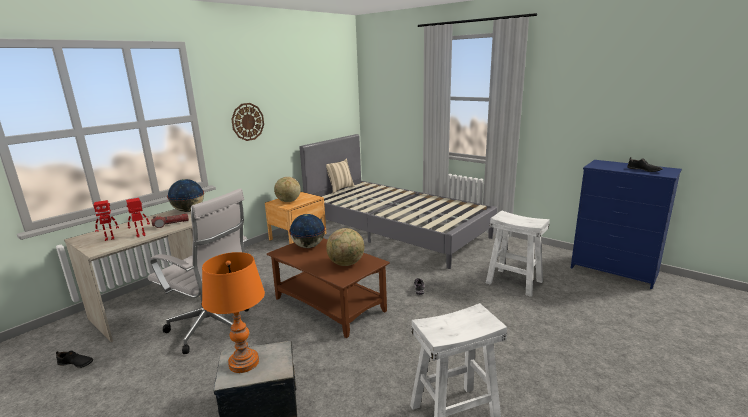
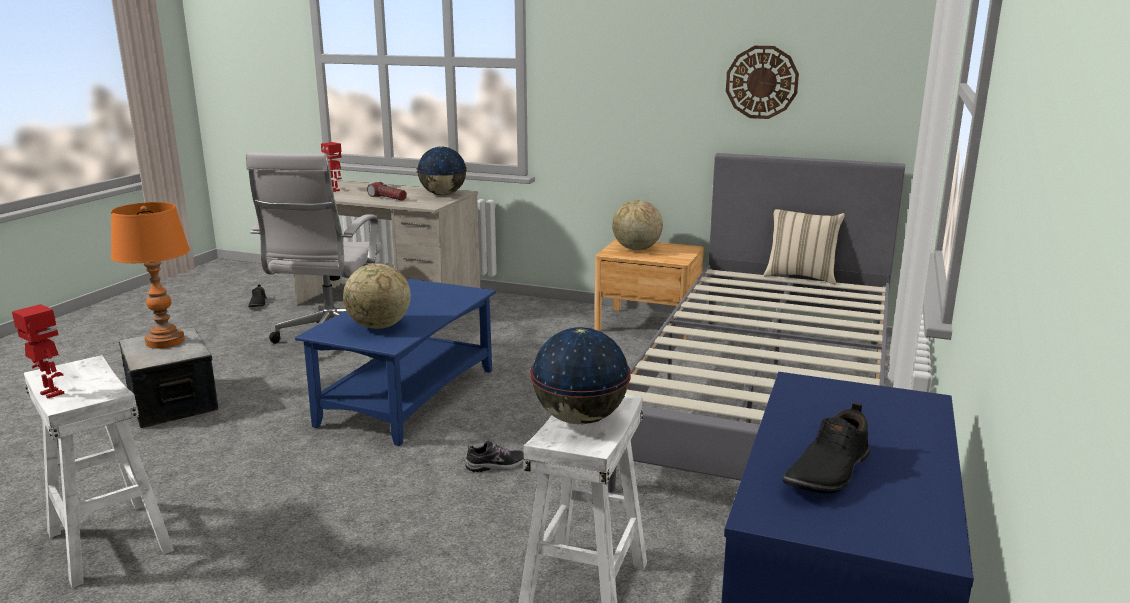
camera: 70 degrees right, 0 degrees up
(141, 235) = (345, 197): toy robot -> toy robot (50, 394)
(247, 121) = (613, 84): wall clock -> wall clock (761, 82)
(308, 246) = (441, 295): globe -> globe (580, 418)
(328, 304) = (408, 396): brown coffee table -> blue coffee table

